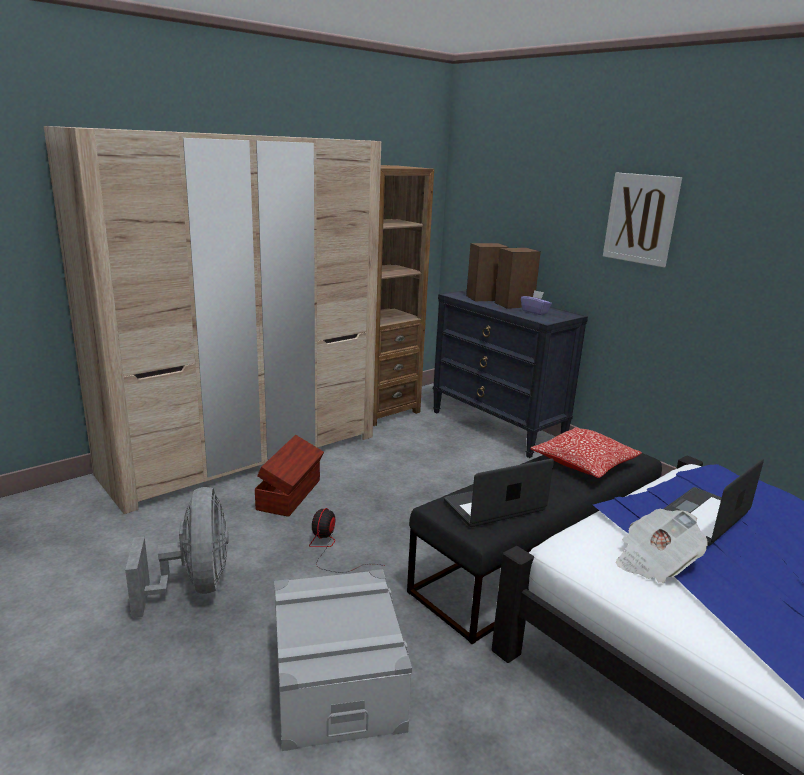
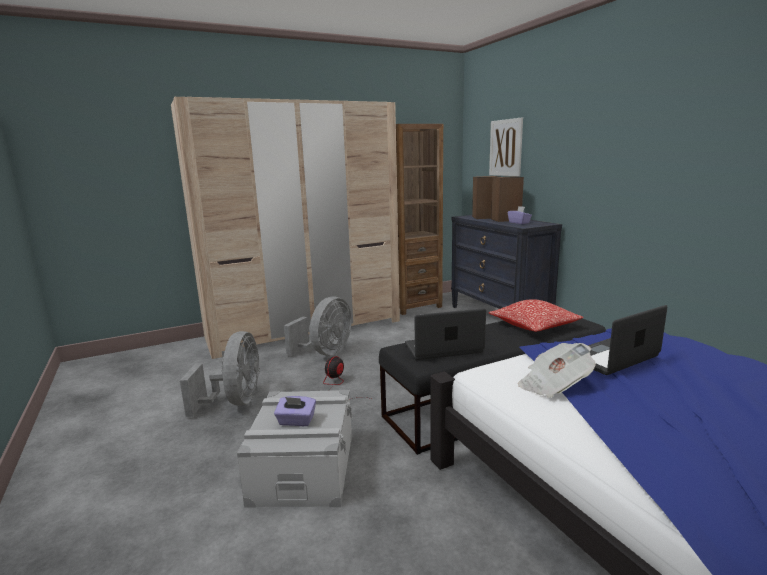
camera: 15 degrees right, 5 degrees down
(290, 494) = (325, 352): brown storage box -> grey fan
(336, 627) = (296, 421): none -> purple tissue box
(640, 219) = (596, 140): picture -> picture (506, 148)

